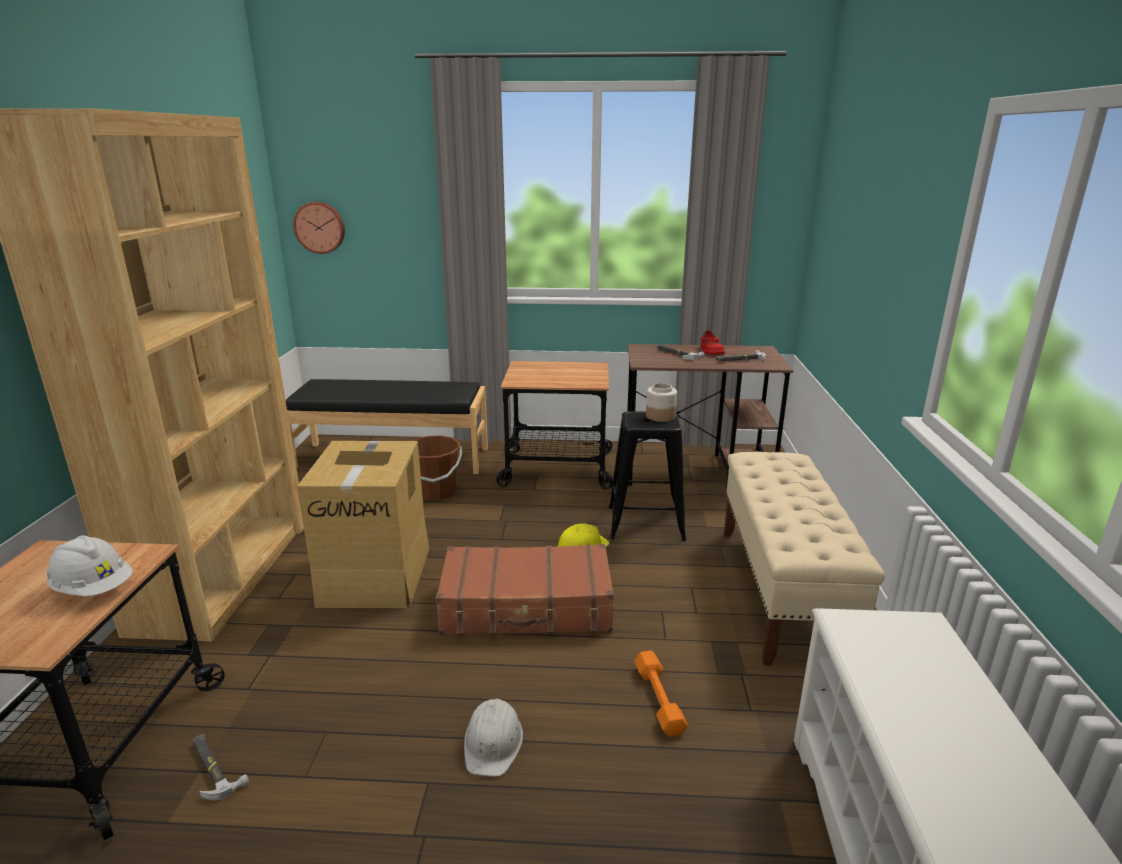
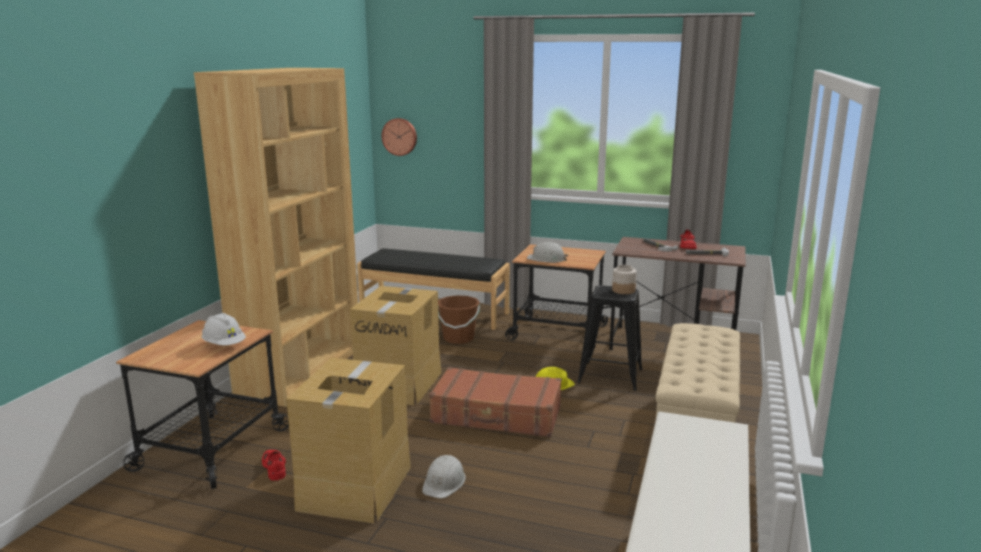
camera: 15 degrees right, 5 degrees down
(214, 767) = (275, 468): hammer -> red shoe
(356, 781) = (354, 487): none -> cardboard box
(543, 380) = (546, 259): none -> white hard hat
(659, 699) = (565, 478): orange dumbbell -> none

